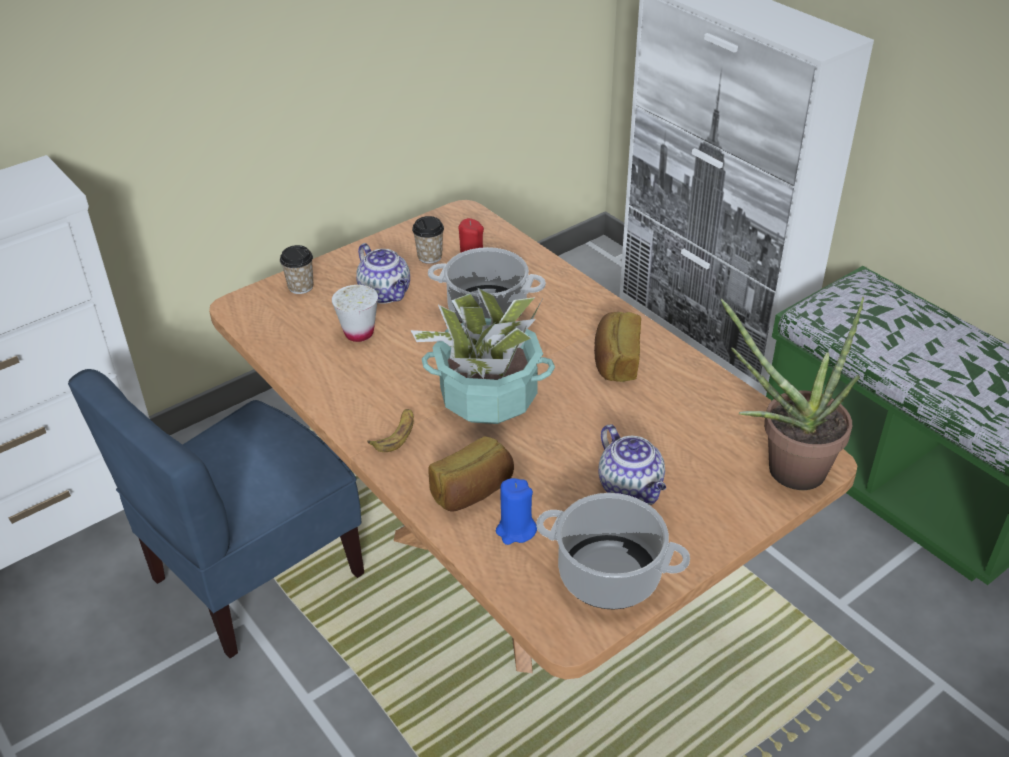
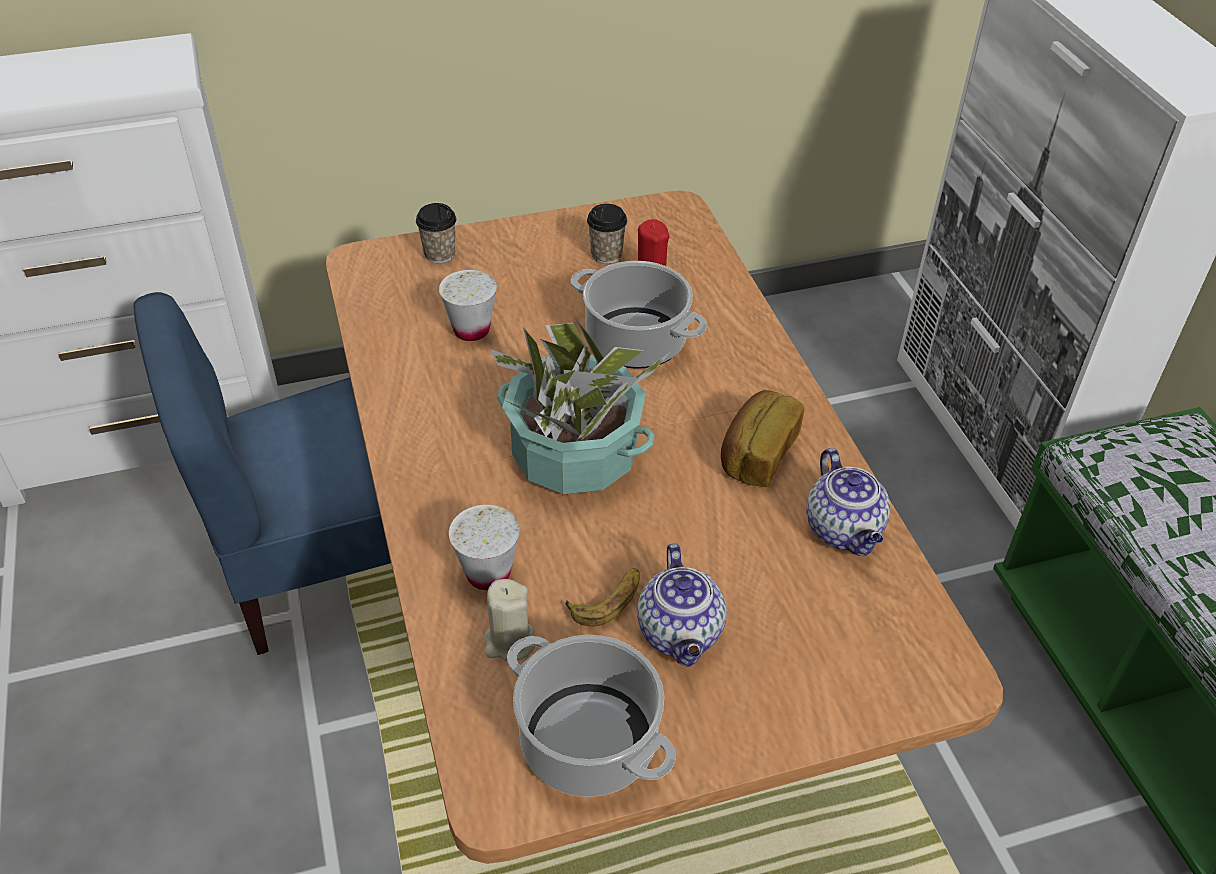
camera: 20 degrees right, 5 degrees up
(386, 294) = (530, 289): teapot -> teapot (845, 531)
(395, 434) = (441, 470): banana -> banana (607, 600)
(473, 491) = (488, 574): bread -> white cup
(515, 530) = (509, 642): blue candle -> beige candle
(783, 470) = (894, 674): potted plant -> none

